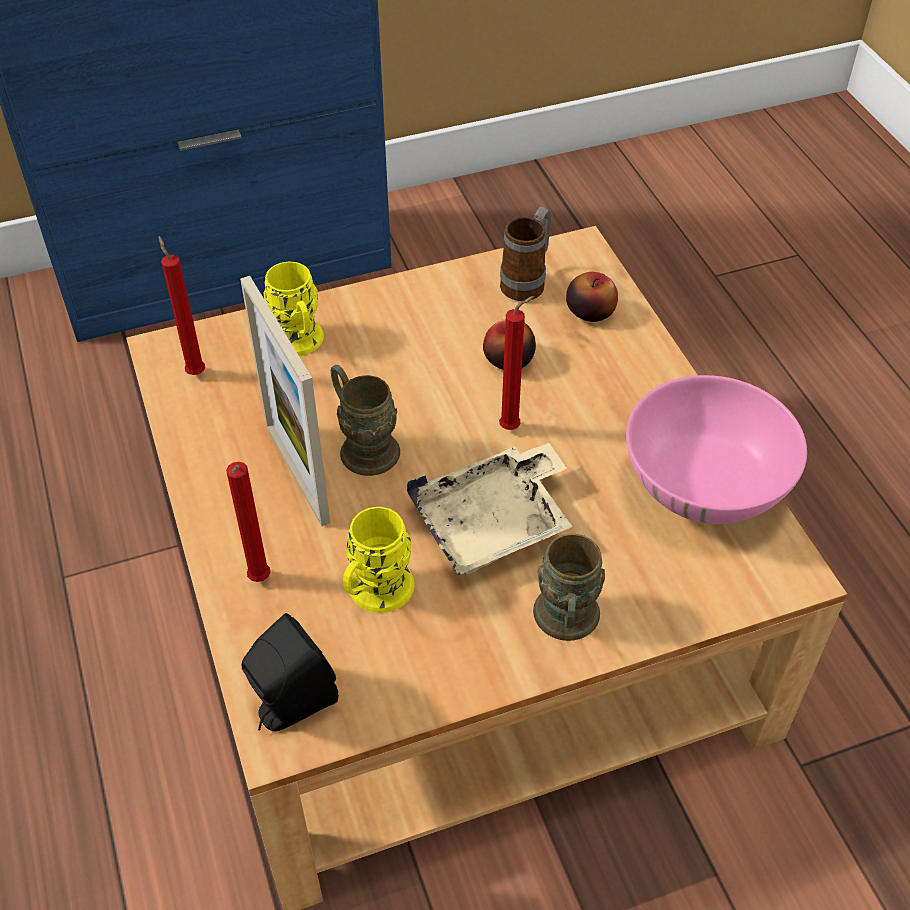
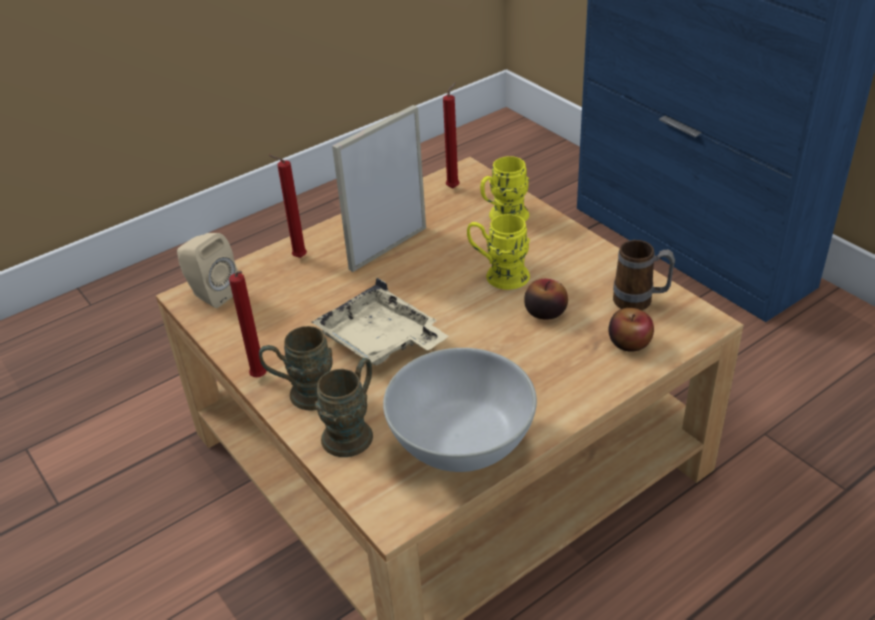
camera: 75 degrees right, 10 degrees down
(290, 706) = (211, 294): black speaker -> beige speaker
(362, 445) = (425, 267): brown mug -> brown mug (353, 430)
(374, 595) = (301, 304): yellow mug -> yellow mug (499, 275)
(513, 427) = (476, 329): red candle -> red candle (260, 378)
(704, 488) = (462, 445): pink bowl -> white bowl

